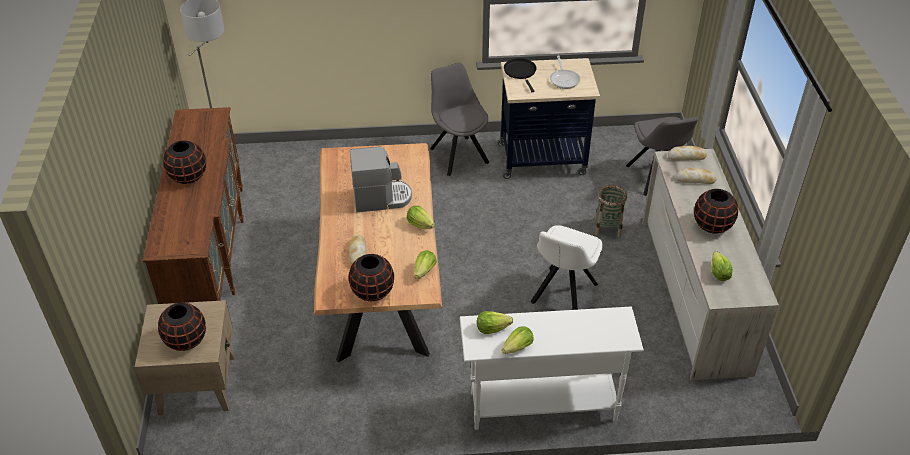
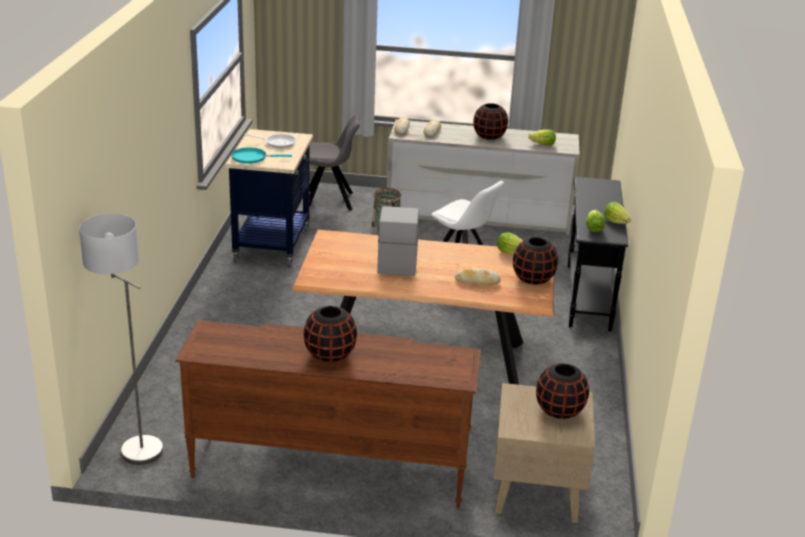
camera: 80 degrees left, 15 degrees down
(420, 224) = (444, 246): lettuce -> none
(458, 155) = (236, 287): grey chair -> none
(521, 72) = (251, 158): black frying pan -> turquoise frying pan
(542, 405) = (588, 297): white console table -> black console table

